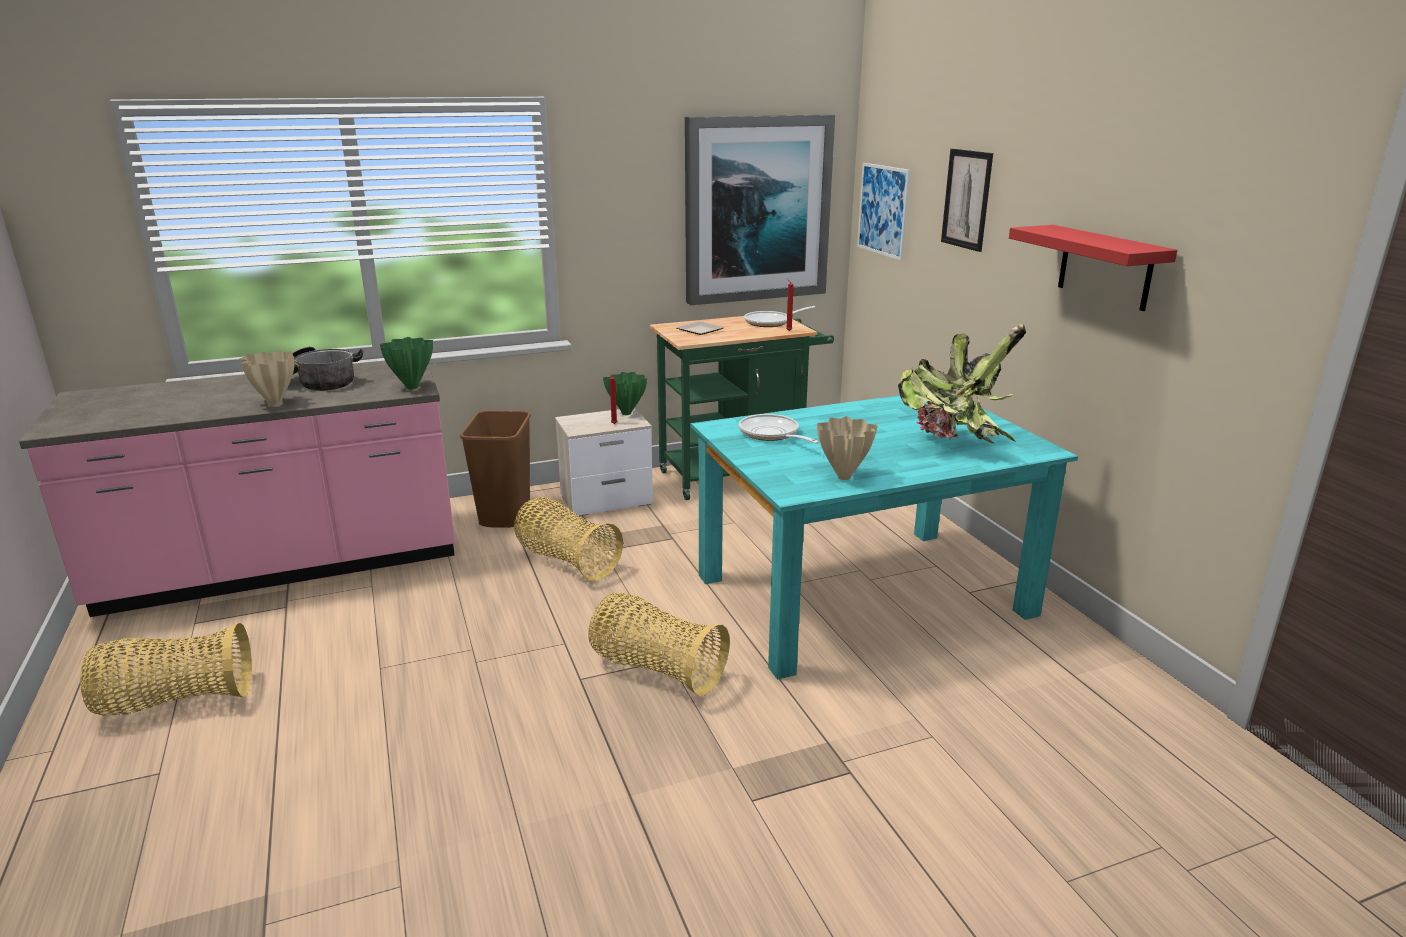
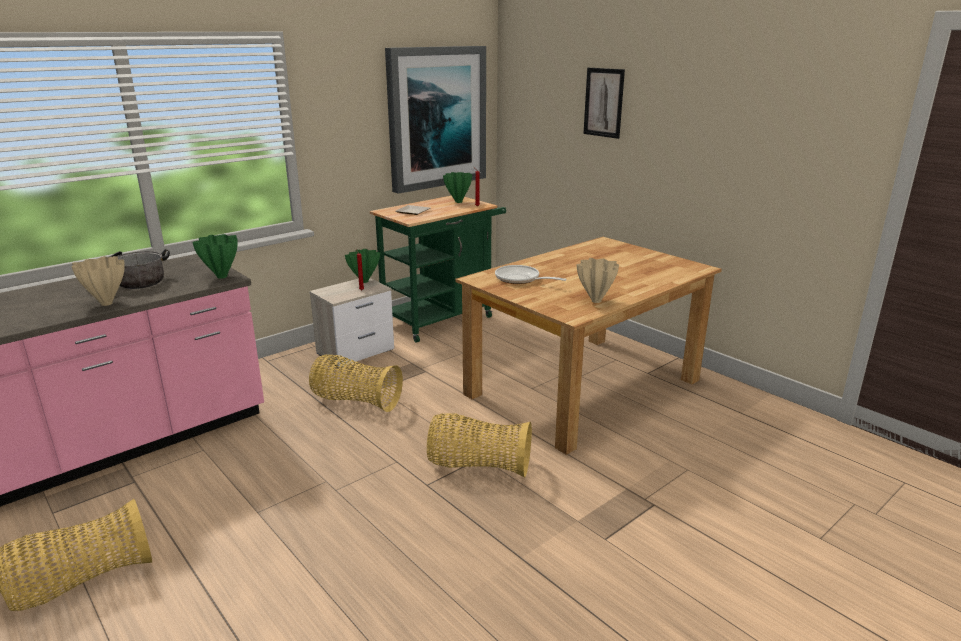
camera: 20 degrees left, 0 degrees up
(504, 515) = (280, 376): brown trash can -> none
(771, 322) = (458, 202): frying pan -> green vase
(862, 596) = (583, 388): turquoise dining table -> brown dining table
(883, 210) = (527, 114): picture -> none
(954, 444) = (643, 271): potted plant -> none
(1105, 267) = (724, 142): red shelf -> none

